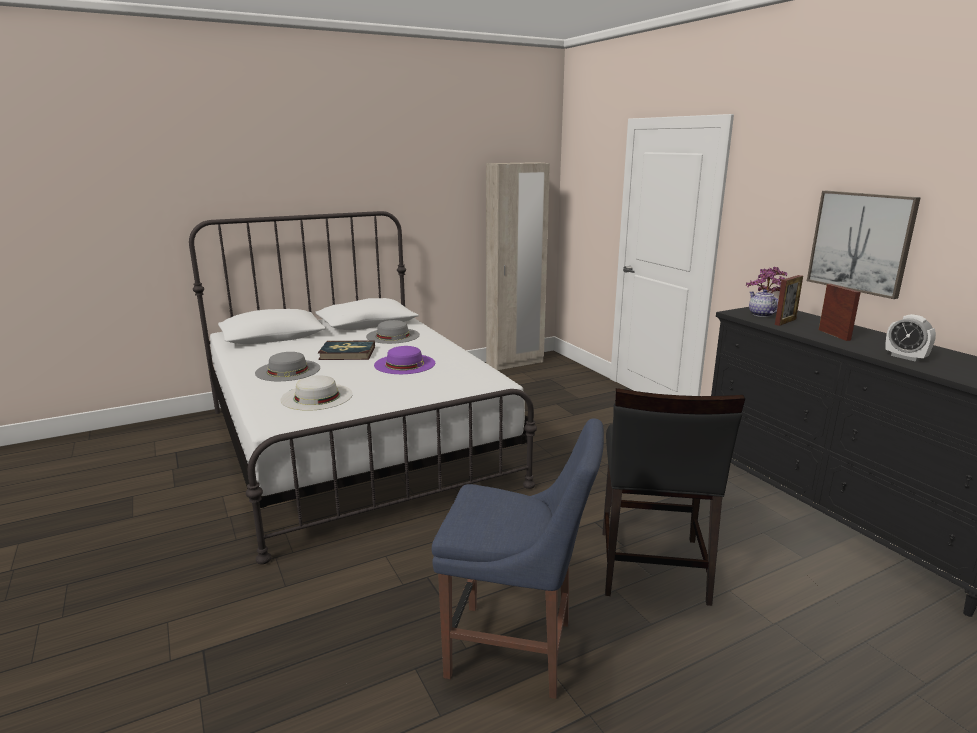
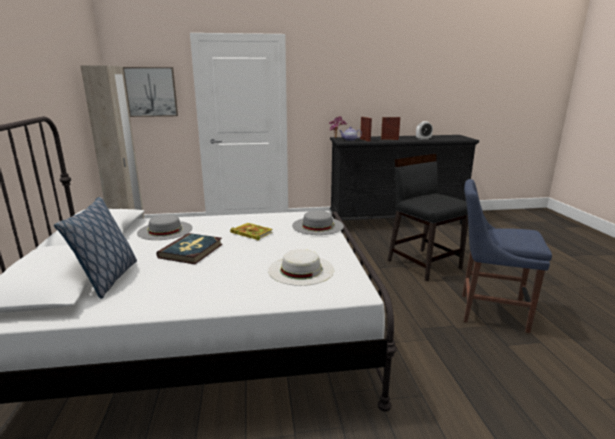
camera: 70 degrees left, 0 degrees up
(283, 344) = (108, 279): none -> pillow
(288, 370) = (211, 280): grey hat -> grey hat (318, 225)
(405, 364) = (251, 233): purple hat -> book
(516, 650) = (488, 311): blue chair -> blue chair turned 105 degrees counterclockwise
(651, 567) = (423, 264): black chair -> black chair turned 150 degrees counterclockwise
(861, 242) = (371, 98): picture -> picture (151, 92)

